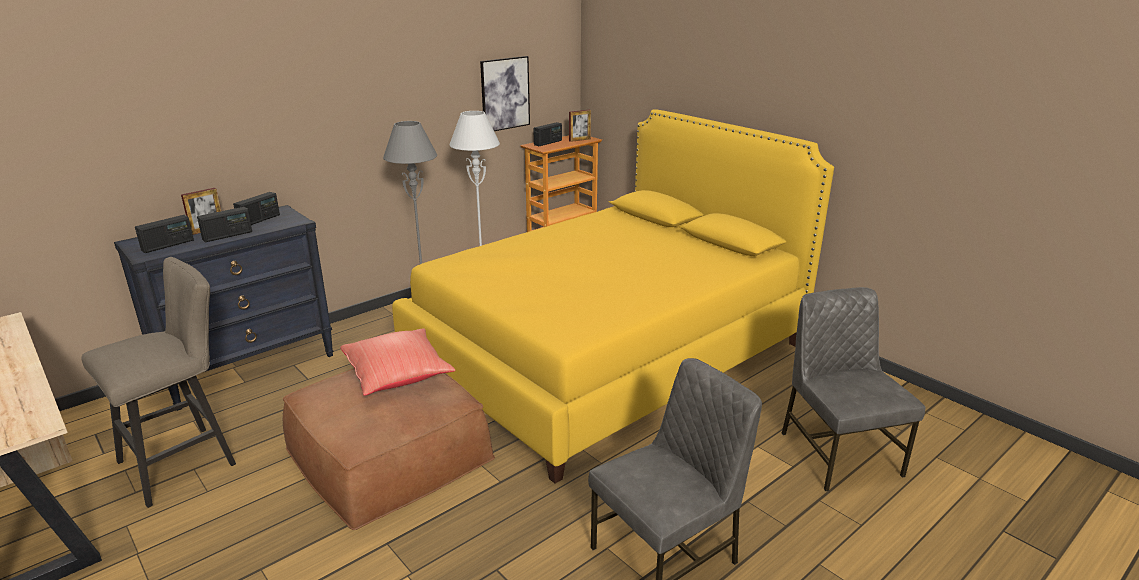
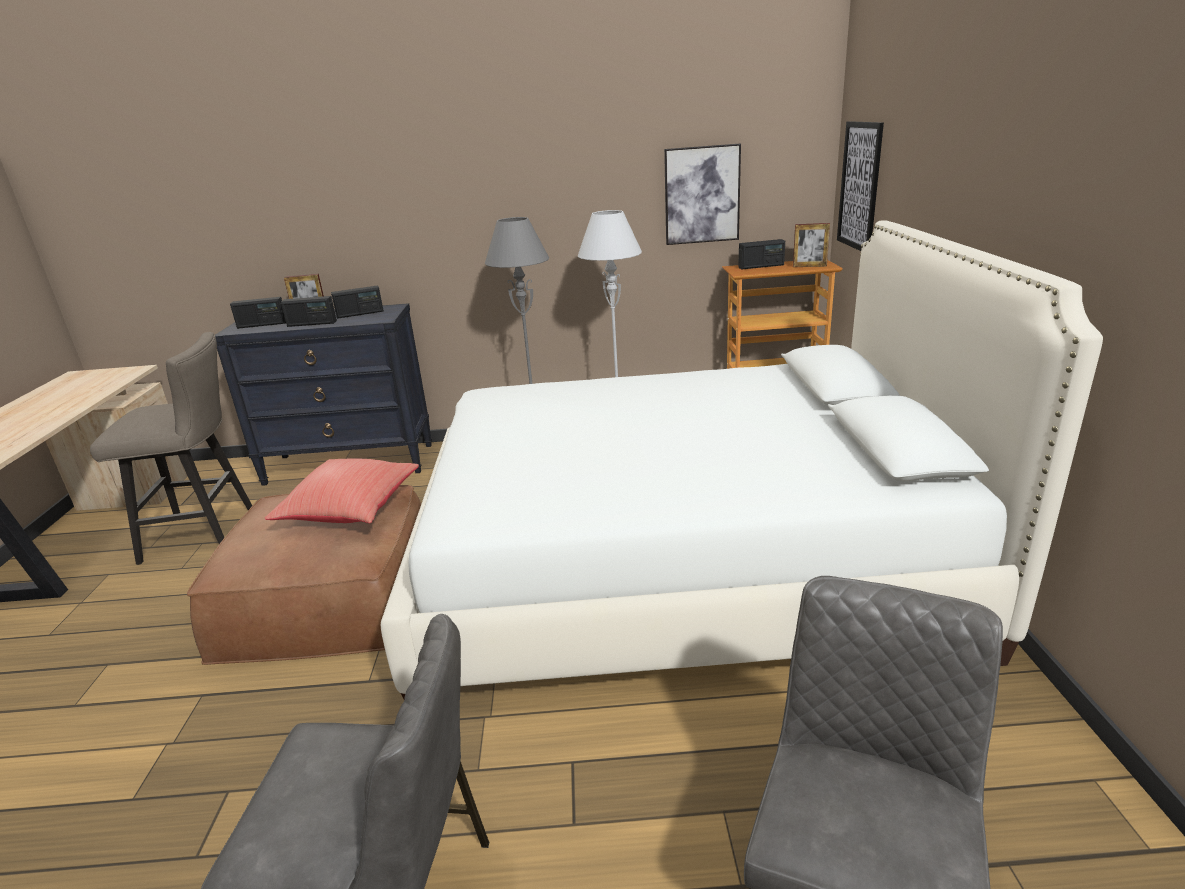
camera: 40 degrees right, 0 degrees up
(608, 353) = (681, 566): yellow bed -> white bed
(612, 85) = (859, 186): none -> picture

